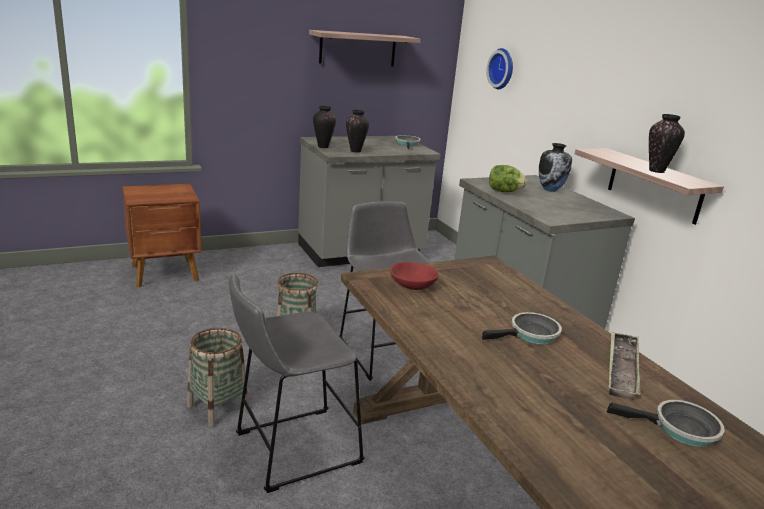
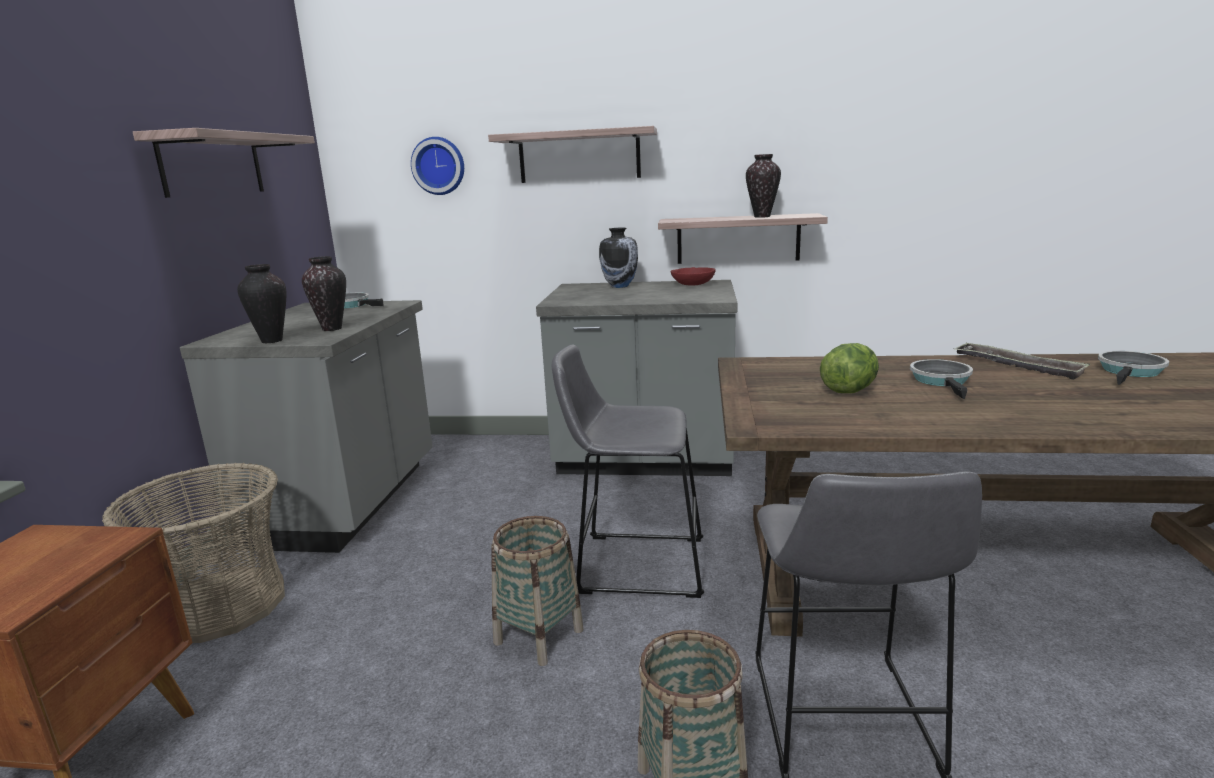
camera: 55 degrees left, 5 degrees down
(259, 258) = (221, 605): none -> basket
(412, 285) = (792, 406): red bowl -> red bowl (692, 285)
(504, 191) = (608, 299): lettuce -> lettuce (849, 390)
(572, 82) = (579, 156): none -> shelf

